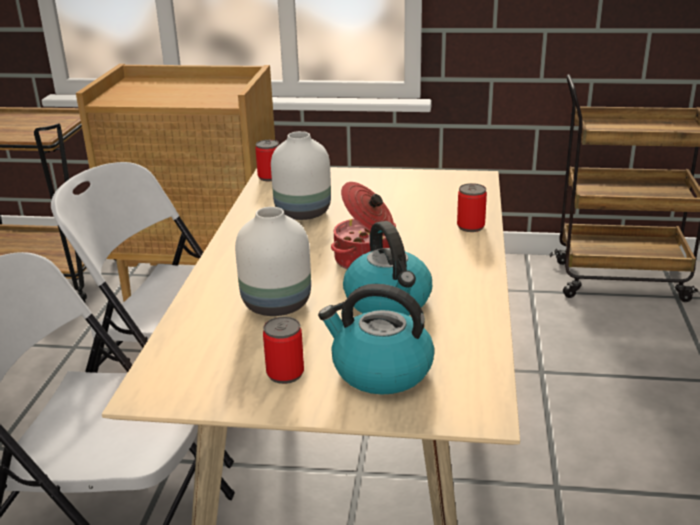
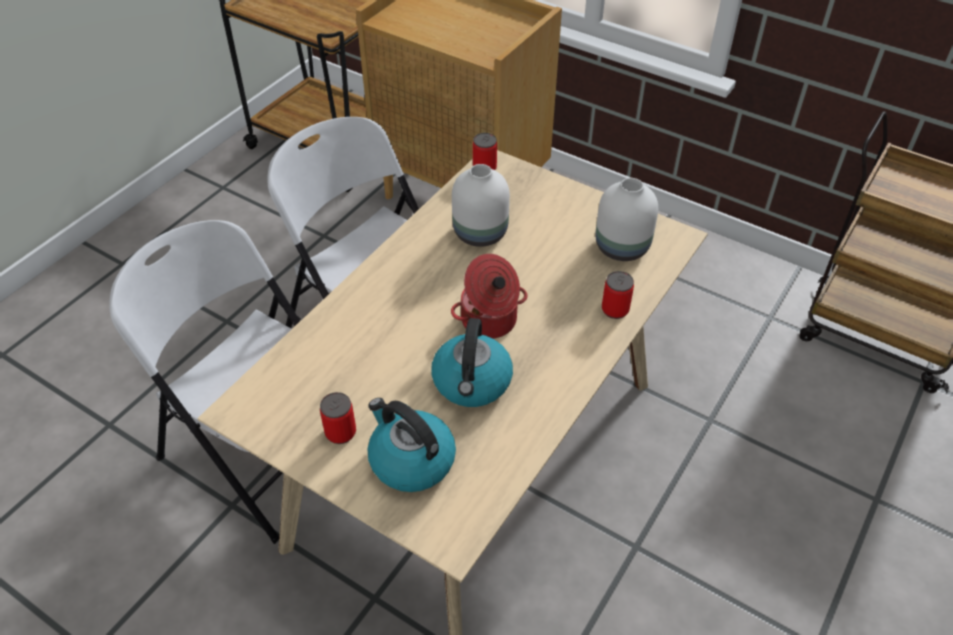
camera: 25 degrees right, 20 degrees up
(274, 304) = (382, 348): white vase -> white vase (620, 246)

